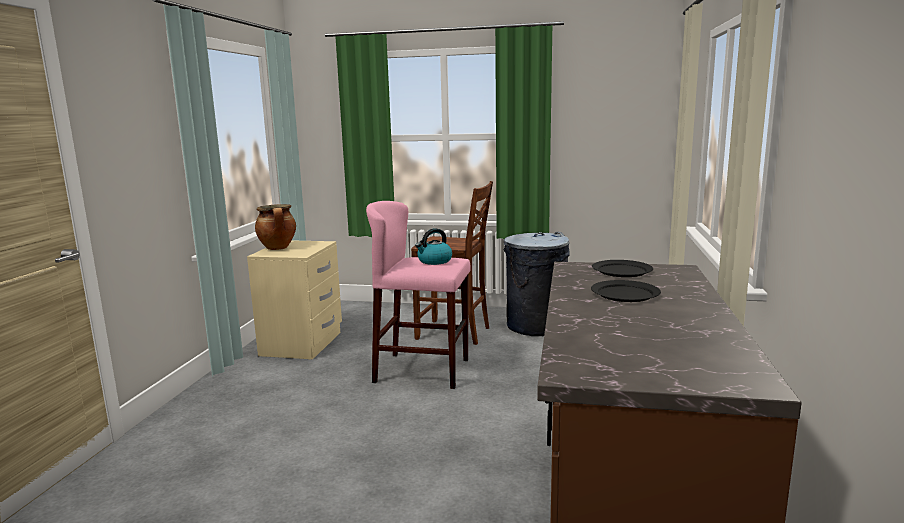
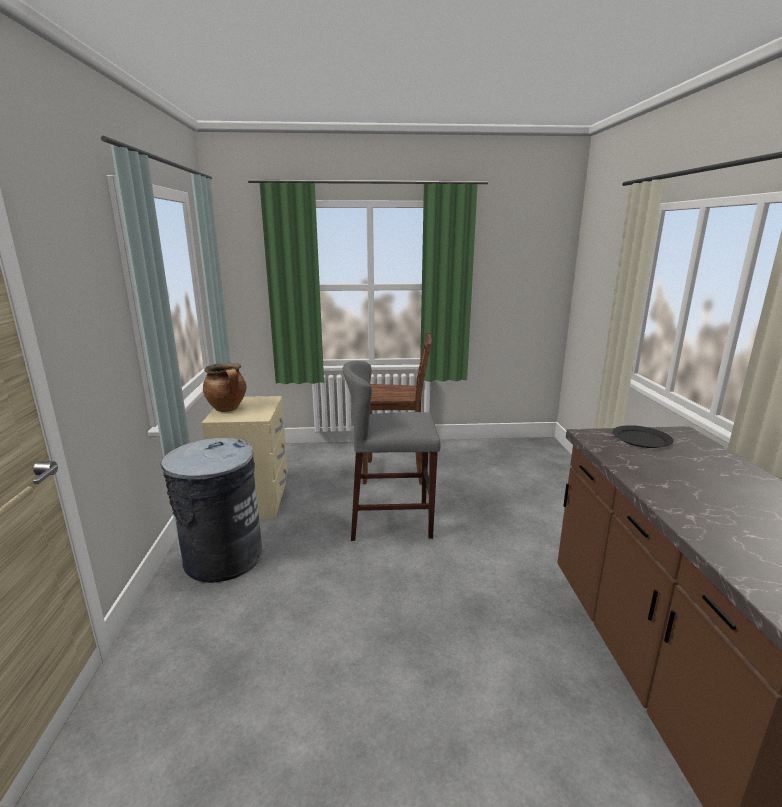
camera: 15 degrees left, 5 degrees up
(422, 371) = (391, 520): pink stool -> grey stool
(434, 261) = (406, 419): kettle -> none
(535, 326) = (461, 459): grey trash can -> grey trash can (222, 558)
(624, 294) = (683, 473): black plate -> none

